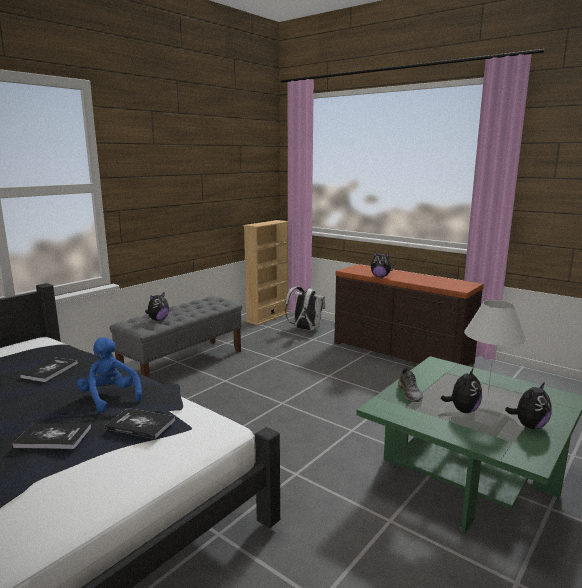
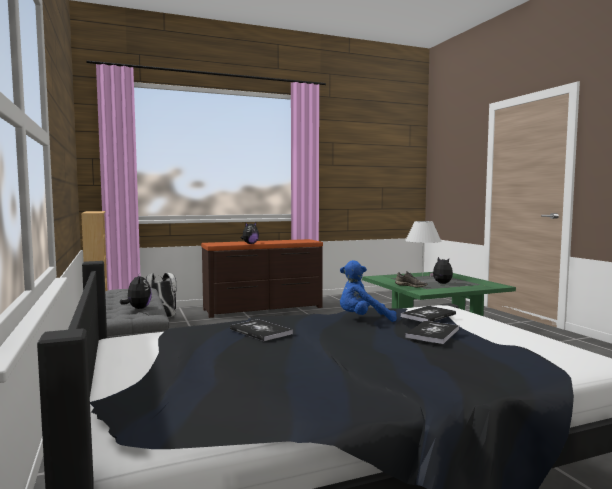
camera: 60 degrees left, 10 degrees down
(529, 426) = (466, 280): plush toy -> none

